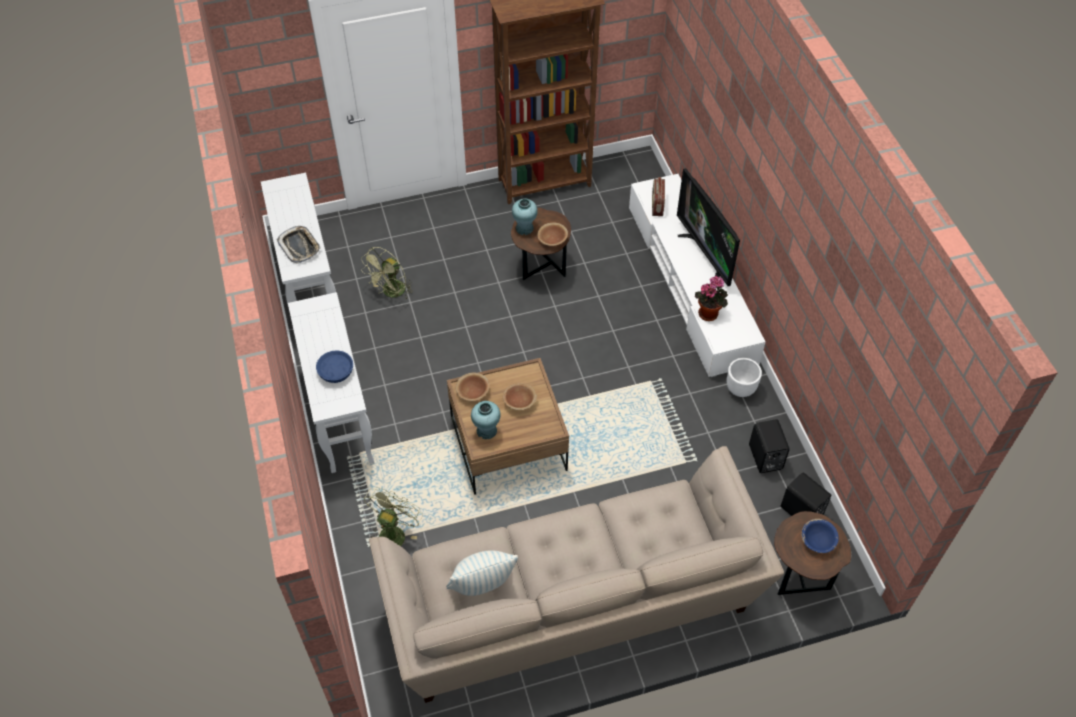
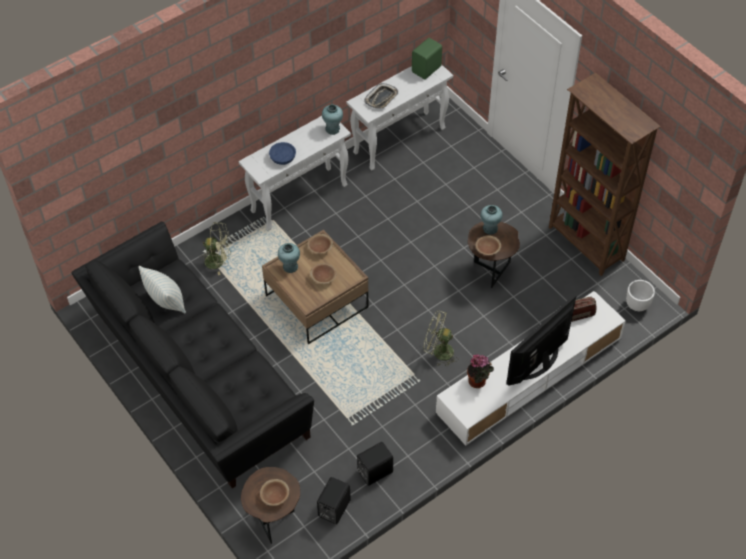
camera: 70 degrees right, 0 degrees up
(281, 191) = (427, 69): none -> green speaker
(319, 308) = (332, 129): none -> turquoise vase
(391, 293) = (420, 187): green fan -> green fan (438, 352)
(571, 607) = (197, 380): beige sofa -> black sofa
(740, 389) = (435, 439): white planter -> white planter (637, 305)
(818, 540) = (275, 496): blue bowl -> brown bowl

